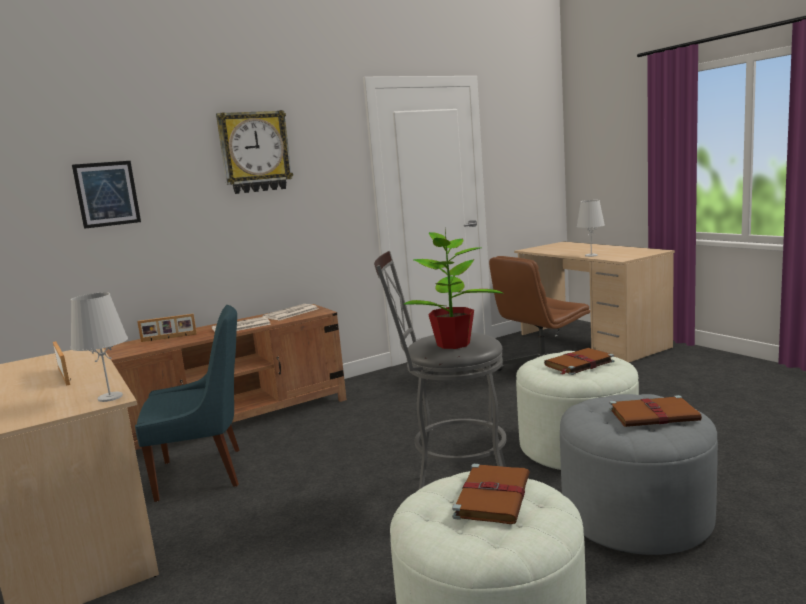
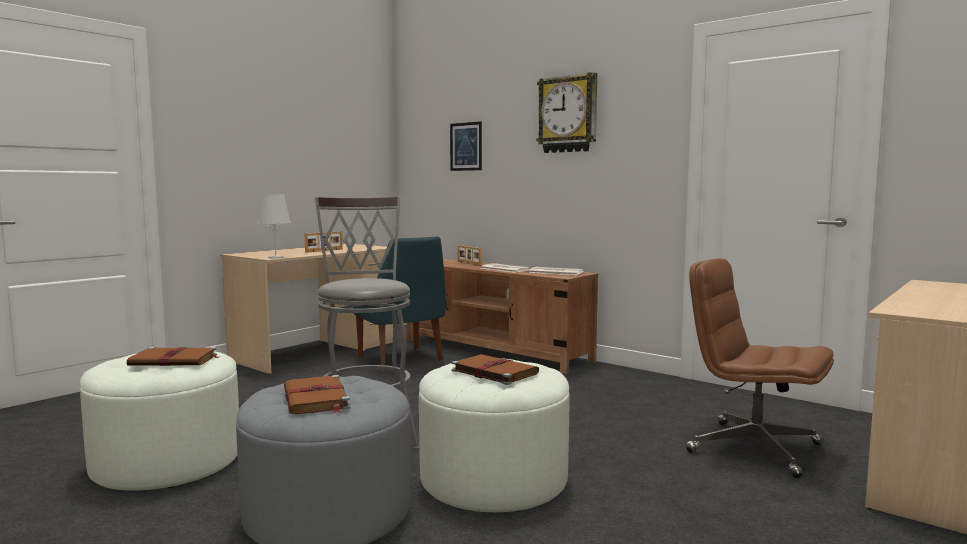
camera: 70 degrees right, 5 degrees down
(453, 344) = (347, 281): potted plant -> none
(591, 255) = (913, 301): white table lamp -> none

